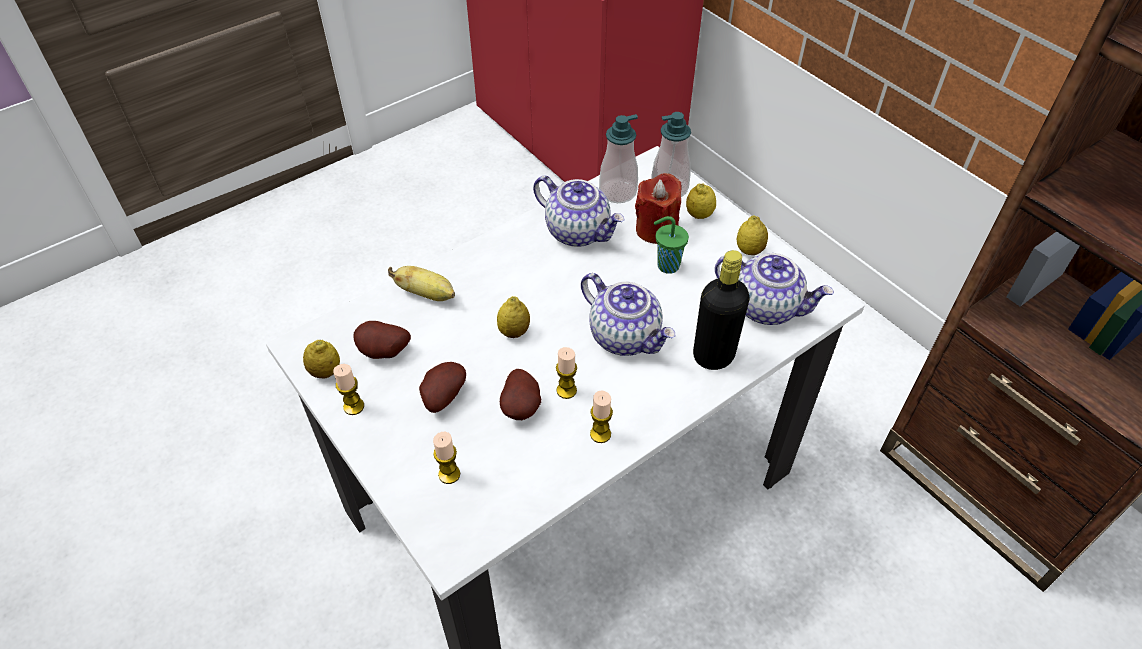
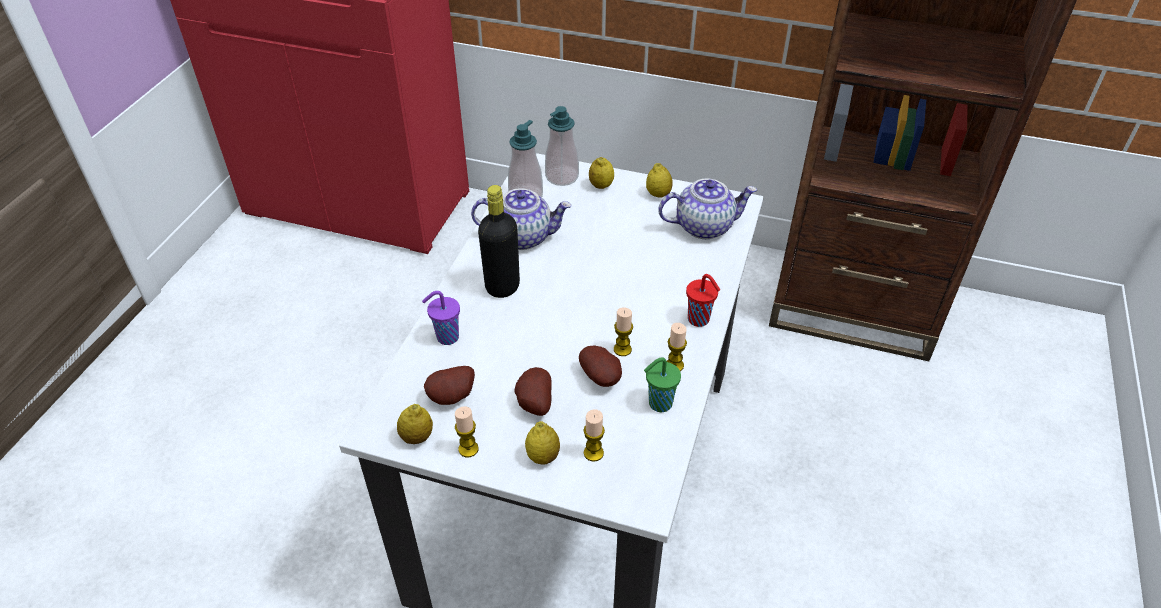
camera: 35 degrees left, 5 degrees down
(427, 294) = (446, 337): banana -> purple cup
(514, 331) = (543, 329): lemon -> lemon (543, 456)
(626, 336) = (629, 292): teapot -> none
(656, 229) = (580, 209): red candle -> none
(666, 265) = (611, 230): green cup -> green cup (658, 404)
(668, 402) = (699, 320): none -> red cup
(713, 356) = (700, 275): black bottle -> black bottle (502, 287)

